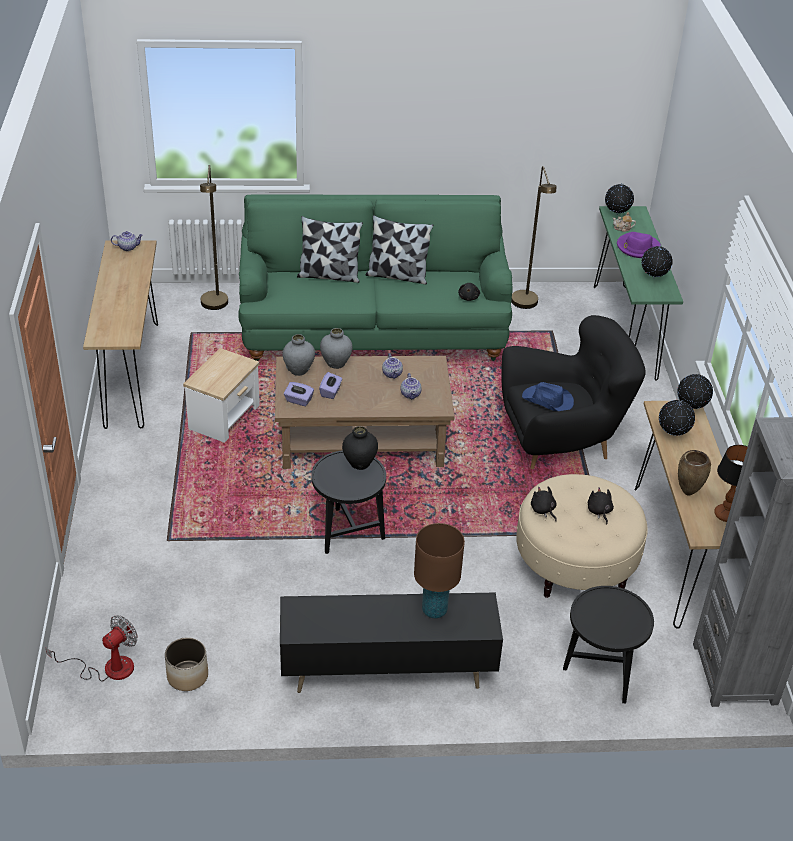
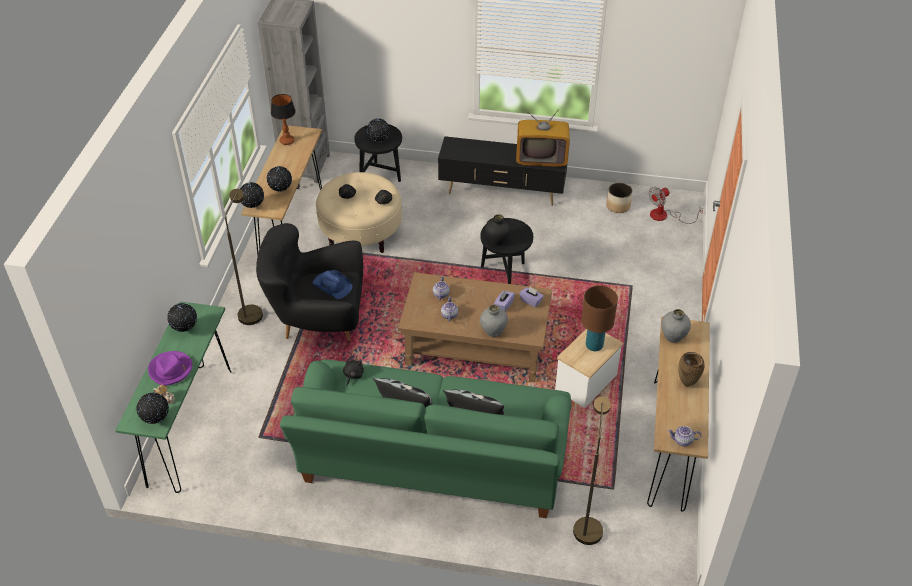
camera: 165 degrees left, 5 degrees up
(299, 370) = (526, 329): grey vase -> grey vase (673, 337)
(324, 619) = (541, 157): none -> television
(434, 610) = (477, 153): brown table lamp -> brown table lamp (594, 345)
(526, 305) = (264, 476): brown floor lamp -> brown floor lamp (251, 311)
(605, 607) = (379, 141): none -> globe
(687, 493) = (300, 155): brown vase -> brown vase (687, 384)

